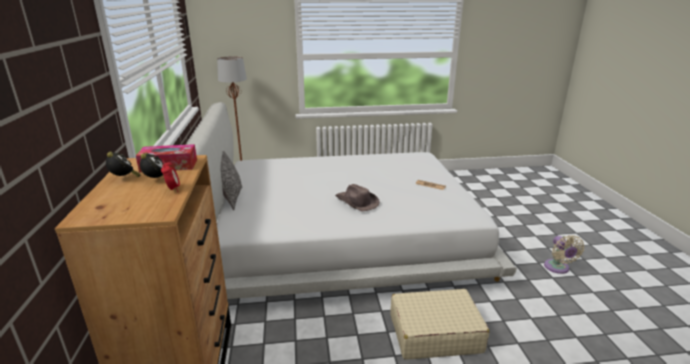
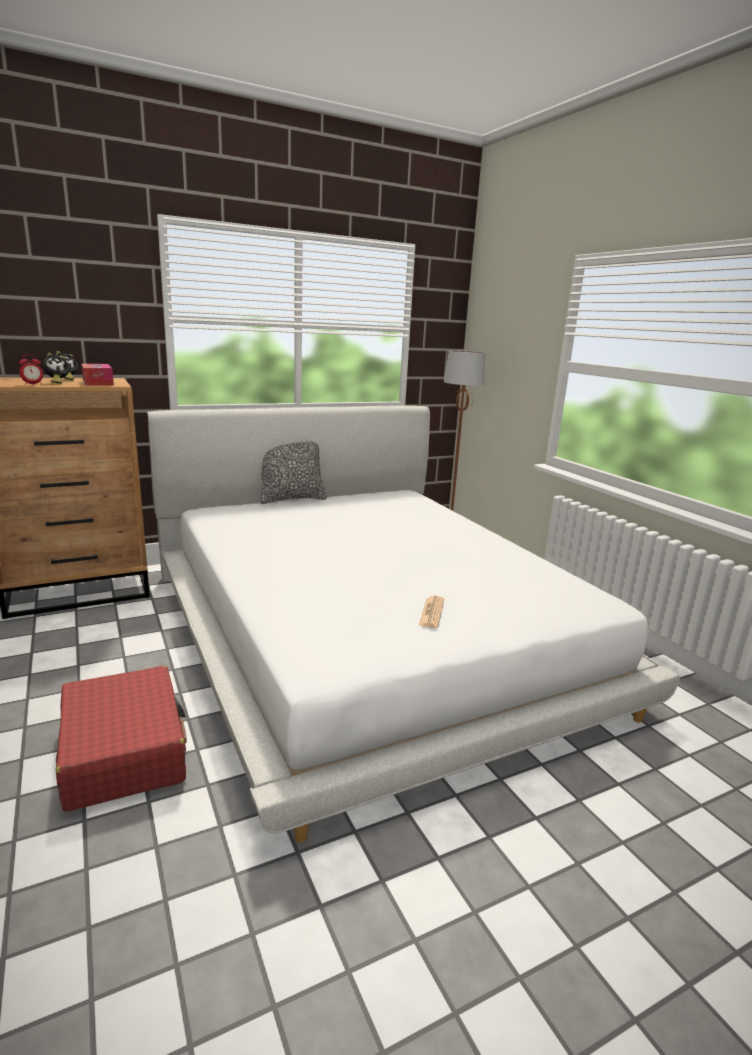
camera: 70 degrees right, 5 degrees down
(356, 202) = (314, 558): brown hat -> none
(434, 333) = (124, 750): beige suitcase -> red suitcase
(557, 268) = (404, 994): beige fan -> none

